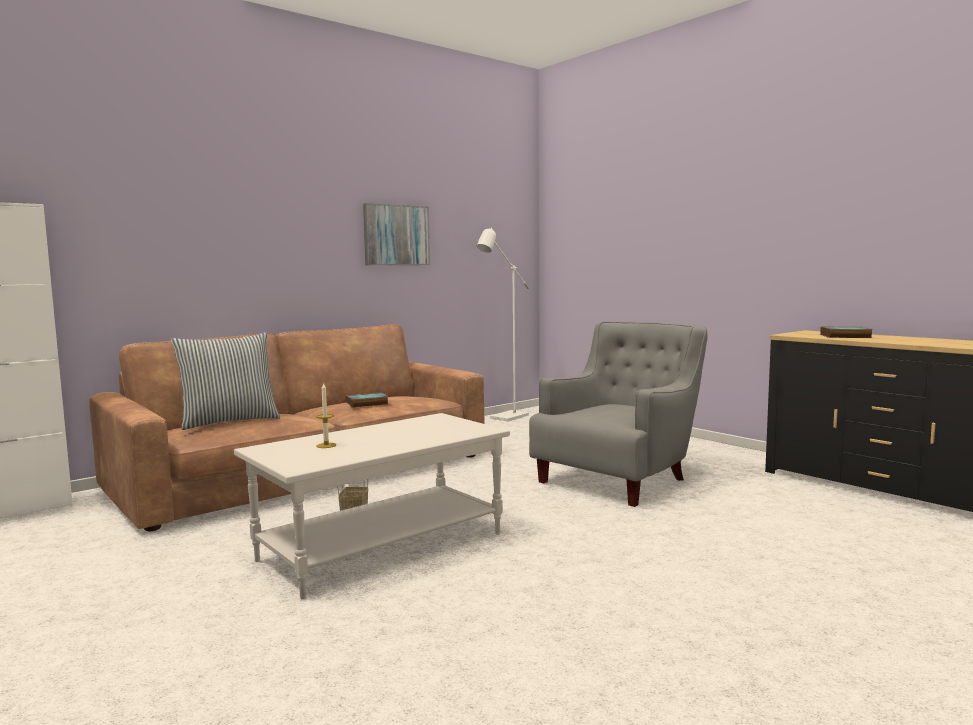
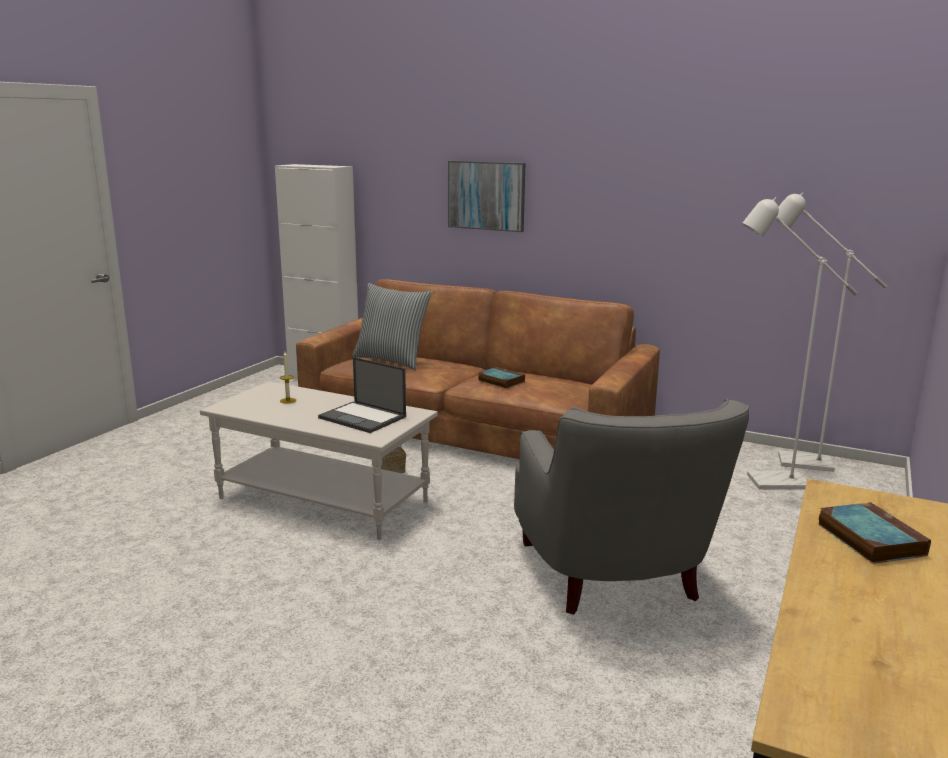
camera: 65 degrees right, 10 degrees up
(396, 235) = (673, 195): picture -> picture (486, 195)
(426, 429) = (363, 417): none -> laptop
(526, 427) = (767, 482): none -> white floor lamp
(621, 478) = (614, 577): grey armchair -> grey armchair turned 60 degrees clockwise

